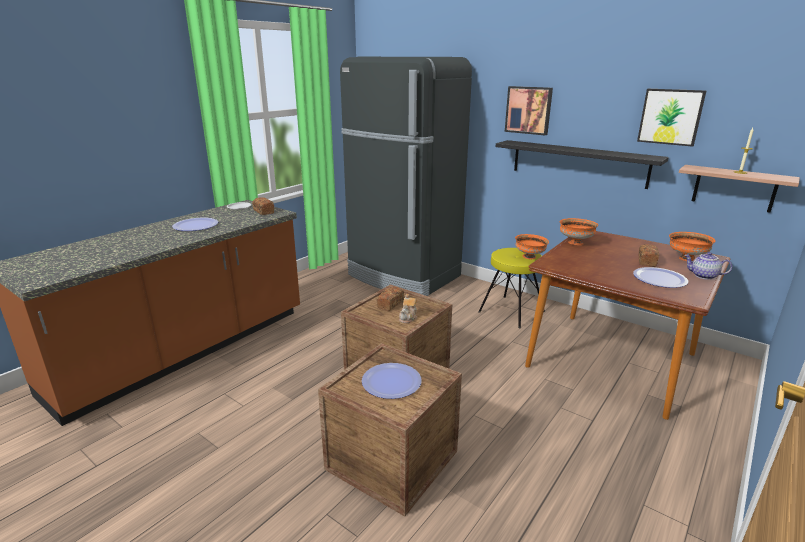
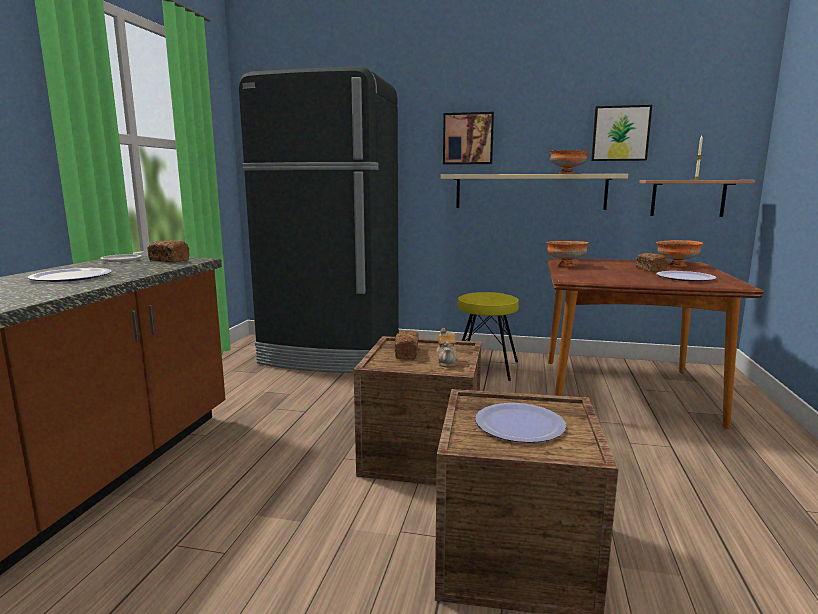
camera: 25 degrees left, 10 degrees down
(529, 257) = (503, 296): orange bowl -> orange bowl (567, 173)
(578, 163) = (530, 191): black shelf -> beige shelf
(703, 276) = (712, 273): teapot -> none

